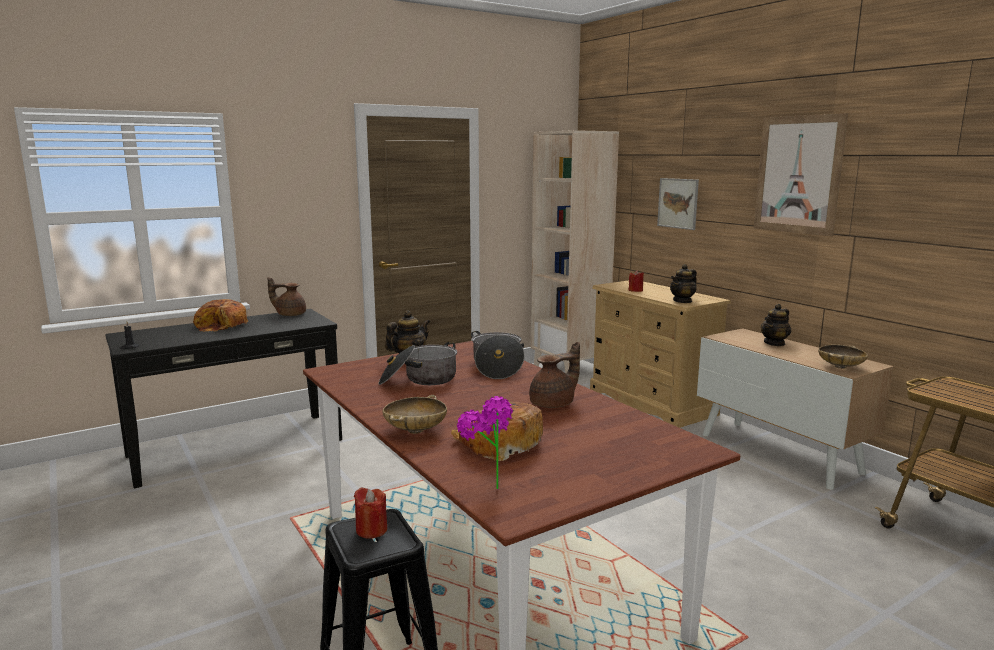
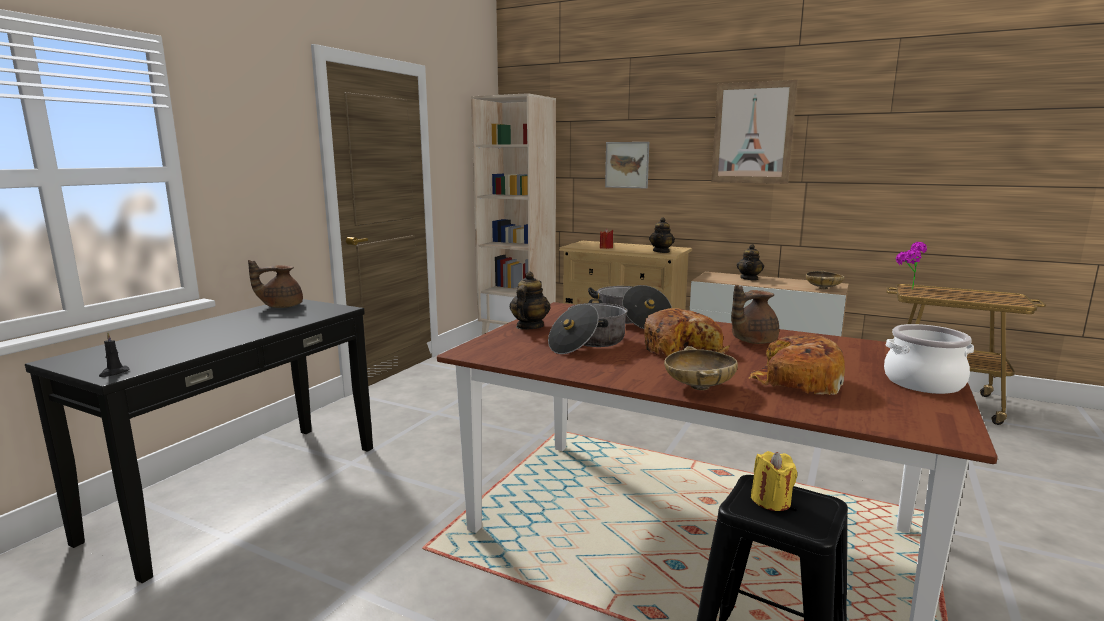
camera: 30 degrees left, 0 degrees up
(222, 326) = (212, 329): bread -> bread (683, 350)
(371, 530) = (771, 501): red candle -> yellow candle
(486, 486) = (875, 417): potted plant -> potted plant (906, 289)
(554, 404) = (751, 341): brown teapot -> brown teapot turned 150 degrees counterclockwise
(609, 473) = (923, 383): none -> cooking pot

